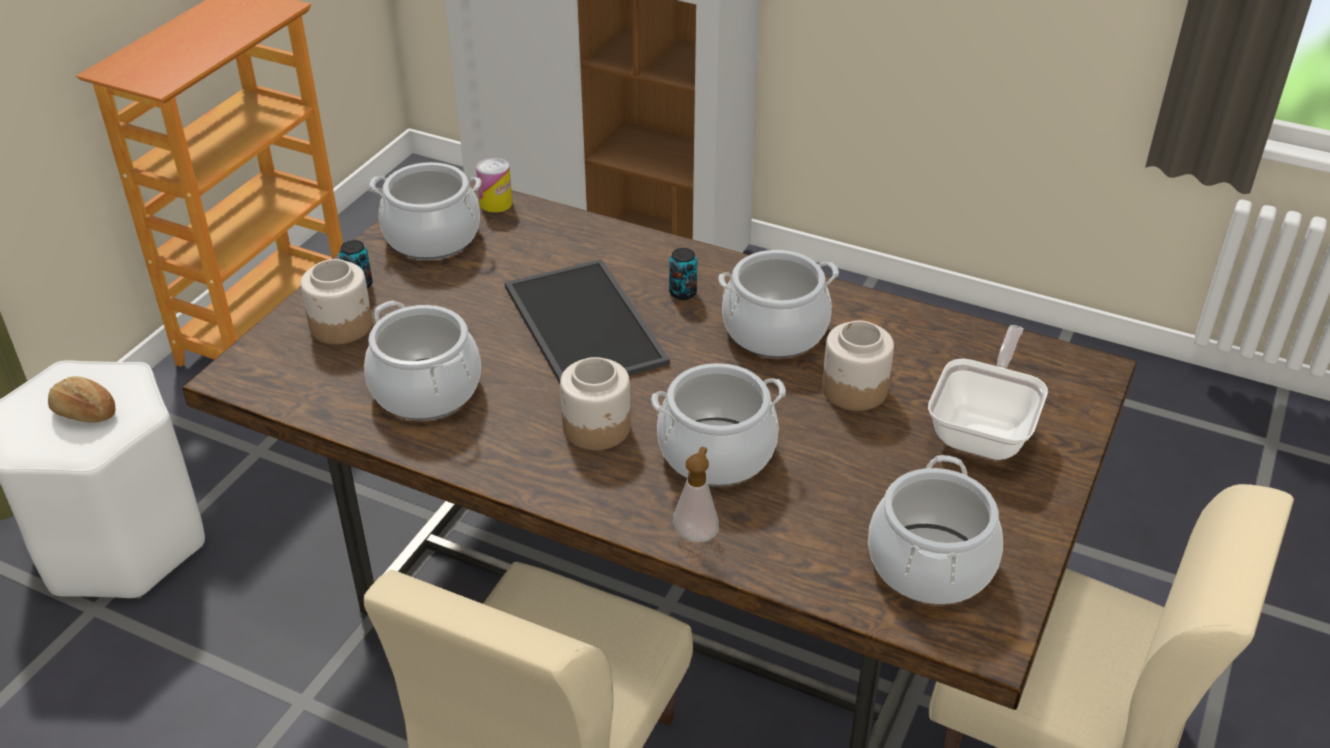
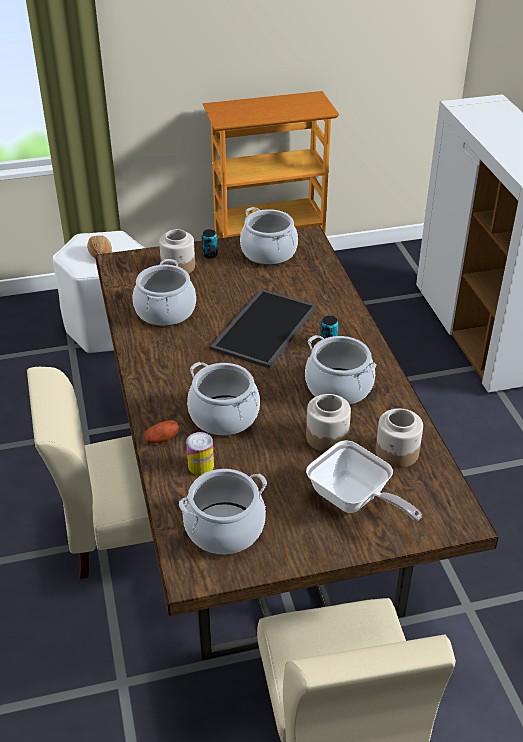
camera: 50 degrees right, 0 degrees up
(496, 203) = (318, 254): can -> can (201, 466)
(597, 428) = (197, 371): jar -> jar (397, 453)
(696, 533) = (162, 438): soap dispenser -> potato
(985, 429) = (354, 500): frying pan -> frying pan turned 60 degrees clockwise

